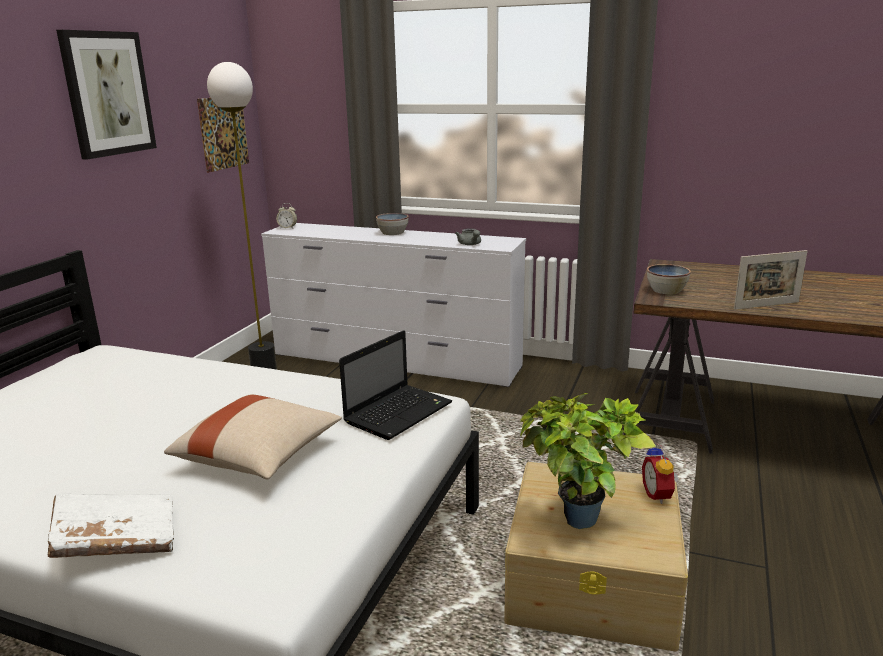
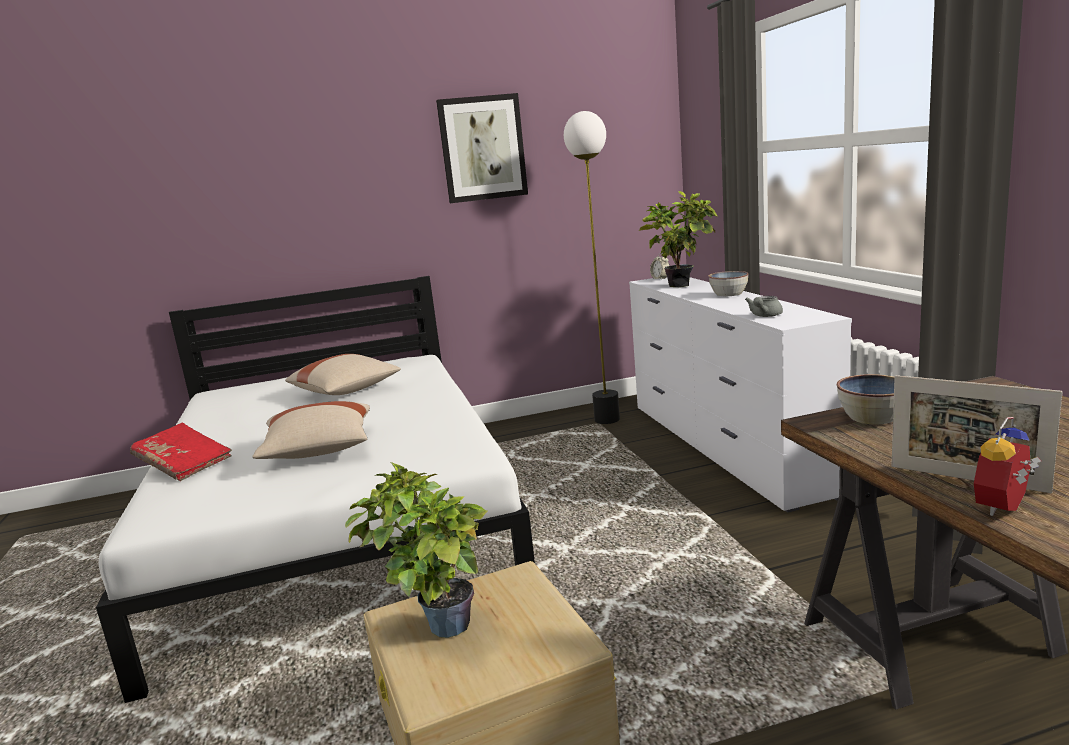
camera: 55 degrees right, 5 degrees down
(109, 404) = (346, 391): none -> beige pillow
(117, 541) = (184, 465): white book -> red book
(223, 132) = (624, 180): picture -> none
(328, 230) = (683, 285): none -> potted plant
(399, 412) = (439, 456): laptop -> none
(659, 495) = (551, 656): alarm clock -> alarm clock (1006, 508)

